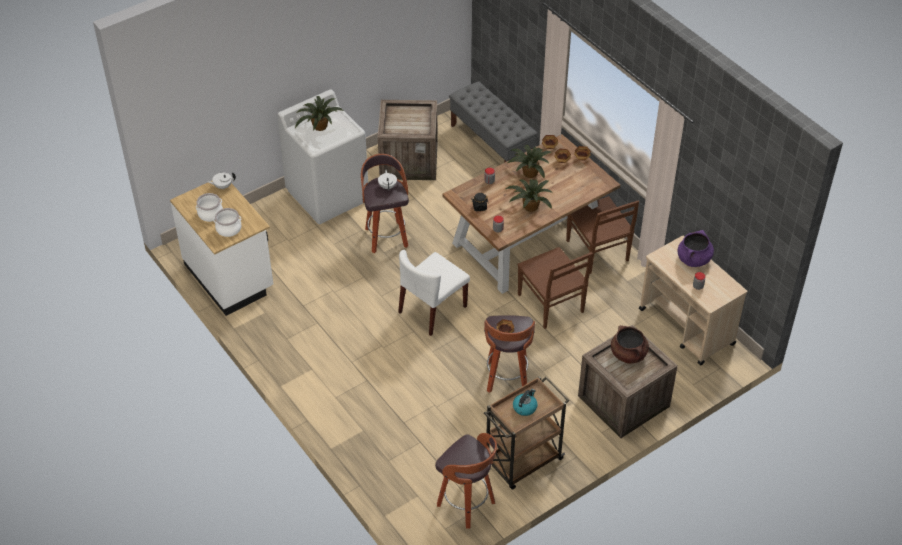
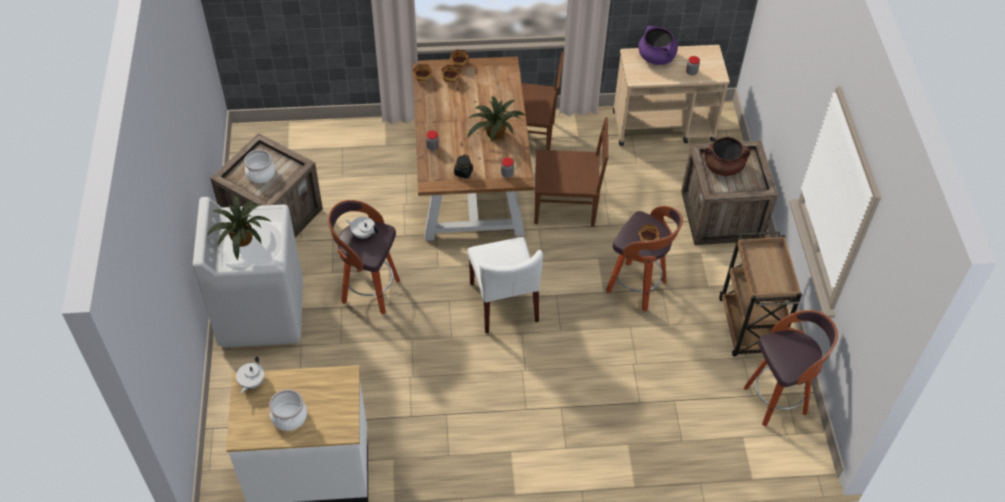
camera: 60 degrees left, 5 degrees up
(228, 229) = (331, 409): cooking pot -> cooking pot (261, 174)
(492, 144) = (312, 139): grey bench -> none
(525, 407) = (766, 270): kettle -> none
(528, 173) = (446, 112): potted plant -> none

